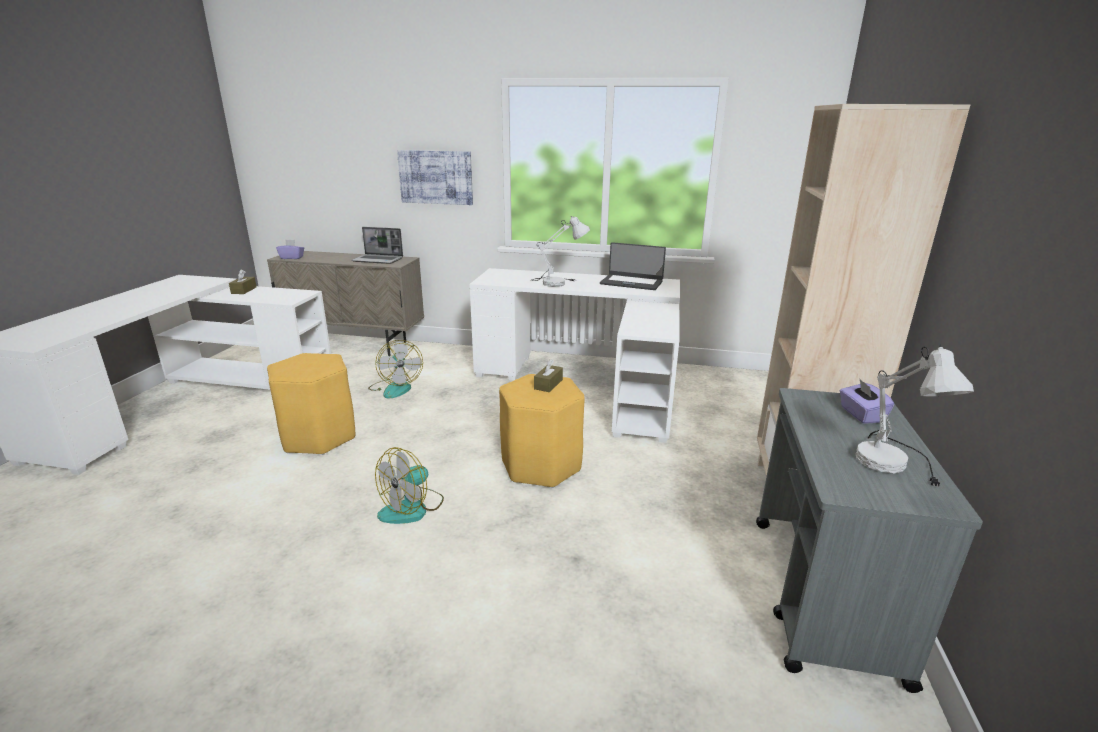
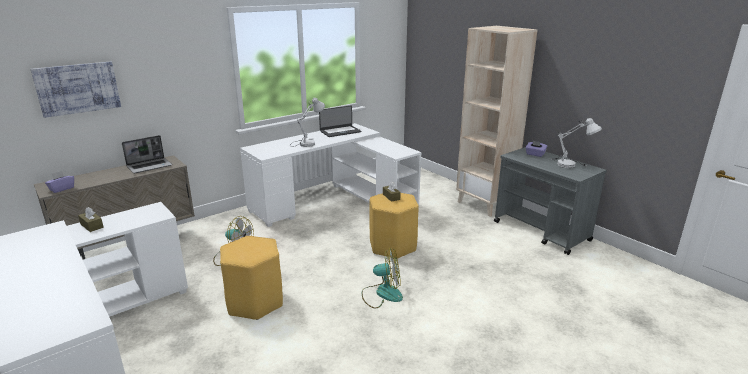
camera: 50 degrees left, 0 degrees up
(412, 508) = (382, 294): fan -> fan turned 75 degrees counterclockwise
(436, 177) = (180, 87): picture -> picture (78, 88)

